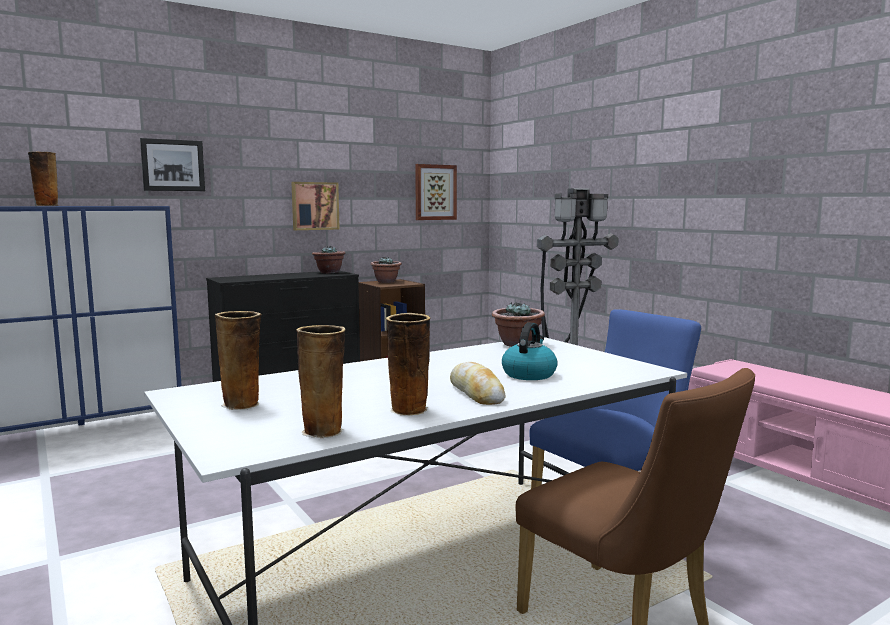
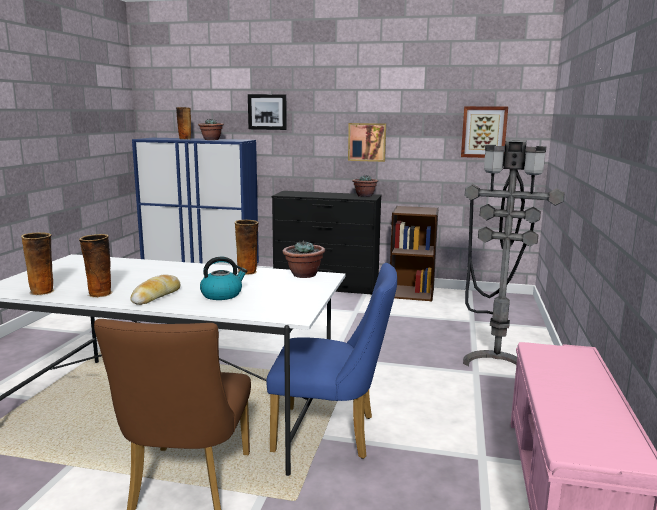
camera: 45 degrees right, 5 degrees up
(243, 404) = (70, 270): vase -> vase (248, 272)
(386, 281) = (416, 208): potted plant -> potted plant (211, 139)

